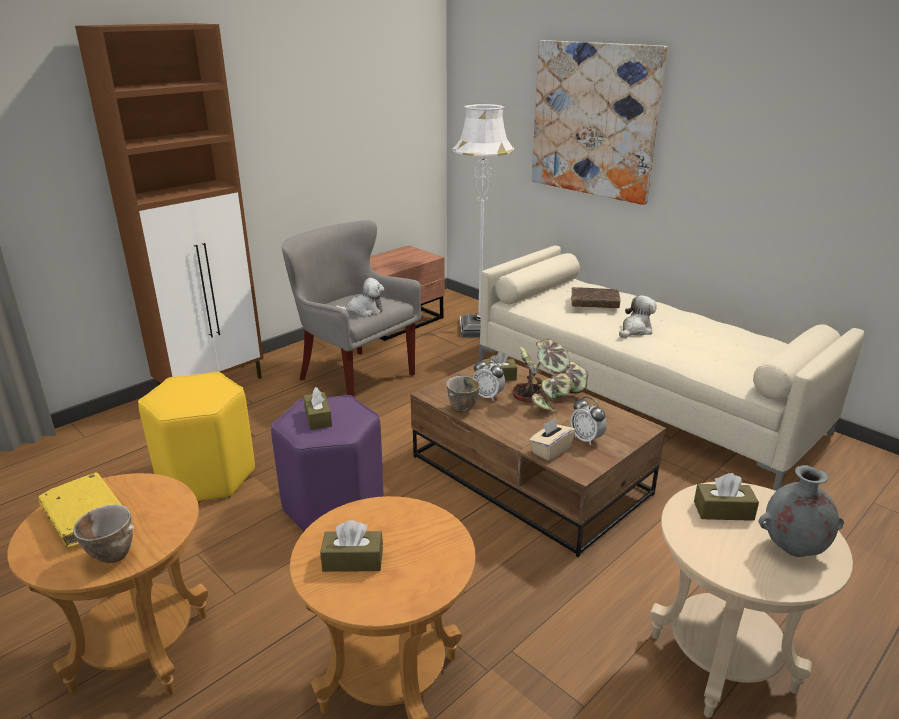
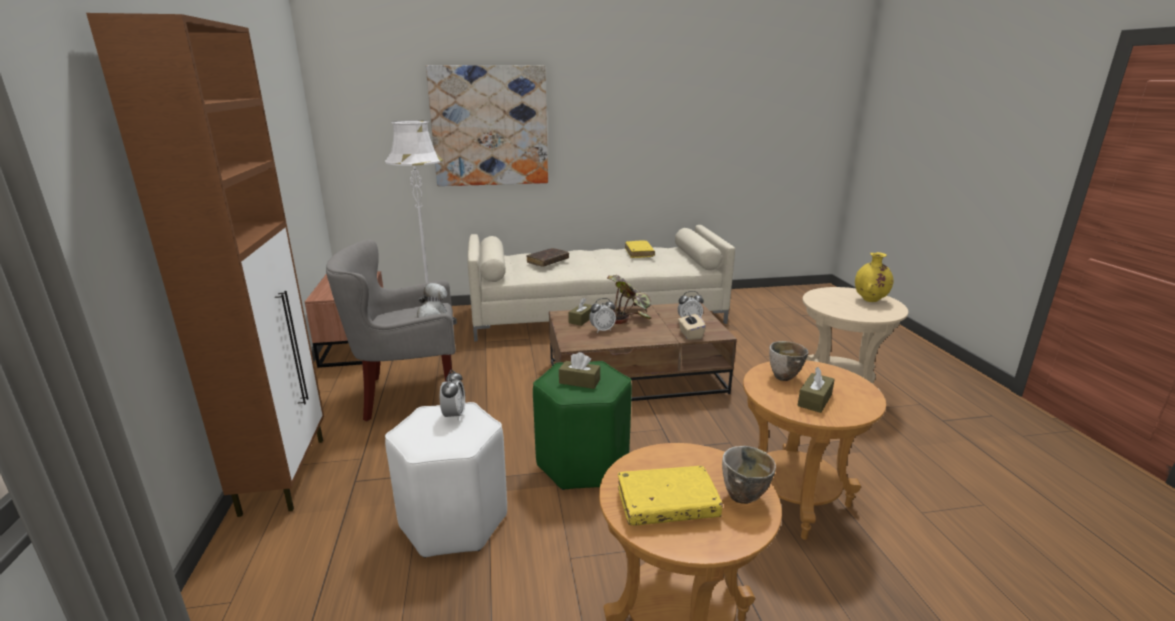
camera: 55 degrees left, 5 degrees down
(208, 476) = (454, 520): yellow stool -> white stool
(211, 388) = (454, 415): none -> alarm clock
(334, 505) = (582, 463): purple stool -> green stool
(461, 410) = (608, 343): bowl -> bowl (784, 378)
(635, 330) = (598, 266): plush toy -> none
(722, 336) = (639, 253): none -> yellow book
(723, 511) = (831, 301): brown tissue box -> none
(792, 549) = (870, 300): grey vase -> yellow vase

